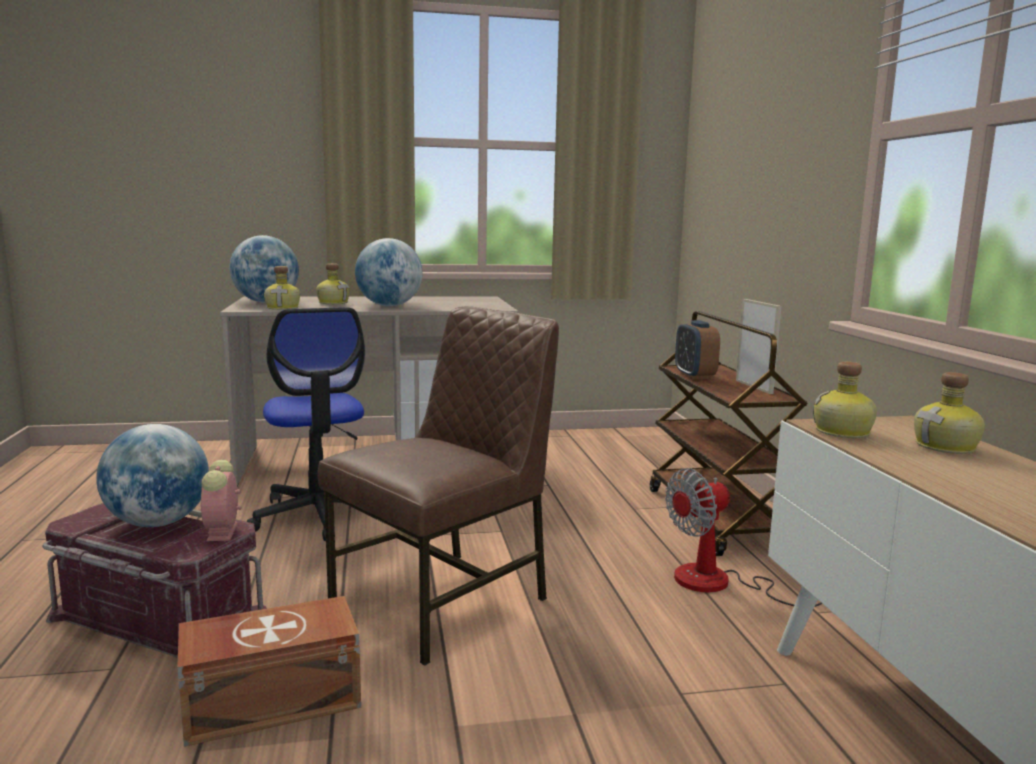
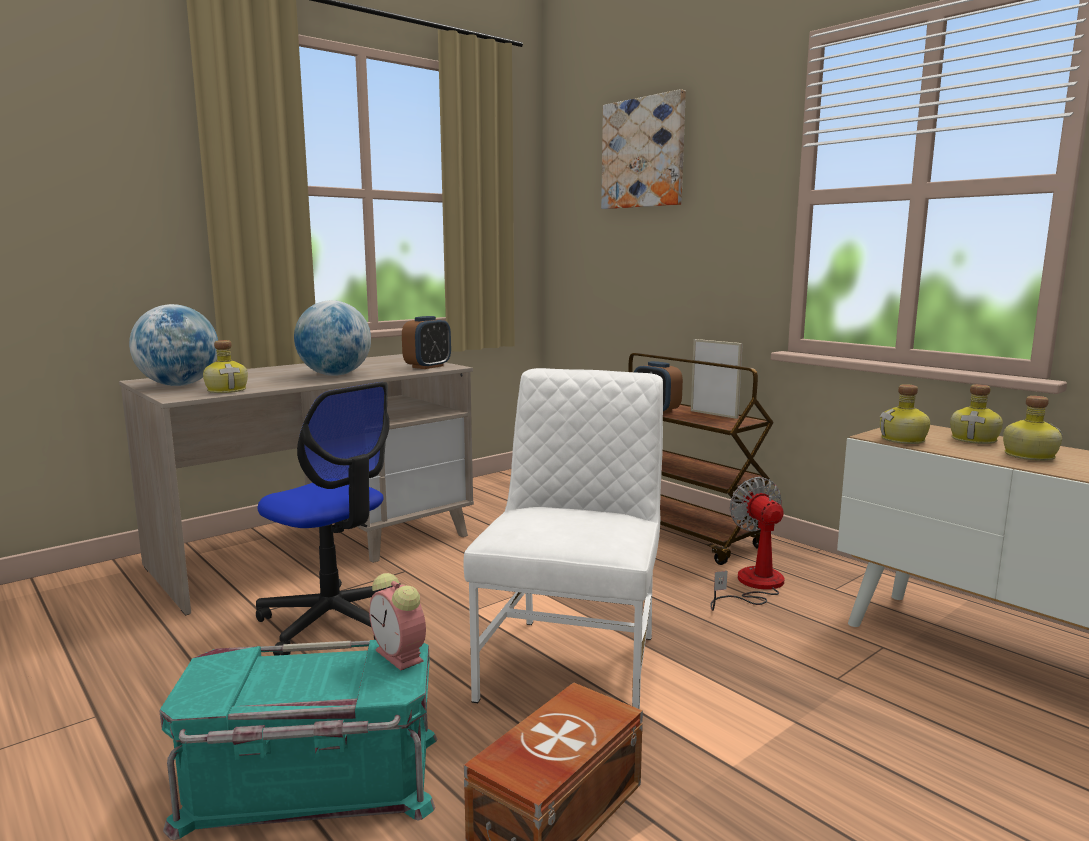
camera: 30 degrees left, 0 degrees up
(156, 618) = (311, 783): red storage box -> turquoise storage box
(158, 523) = (298, 669): globe -> none
(333, 303) = (262, 378): bottle -> bottle (1027, 455)
(444, 600) = (574, 665): brown chair -> white chair
(481, 307) = (428, 366): none -> alarm clock
(722, 584) = (753, 585): fan -> fan turned 135 degrees clockwise
(757, 90) = (643, 153): none -> picture

